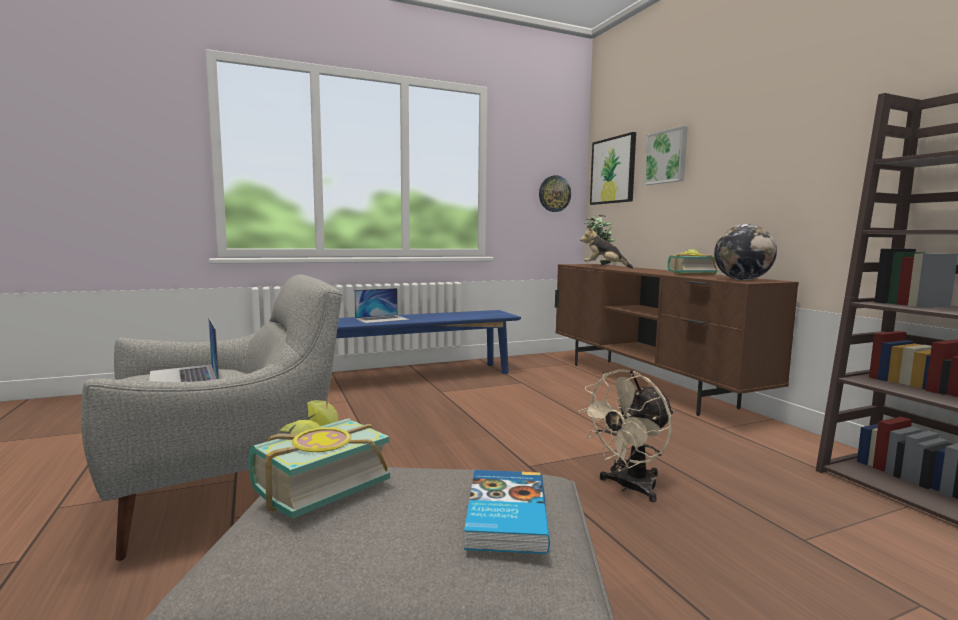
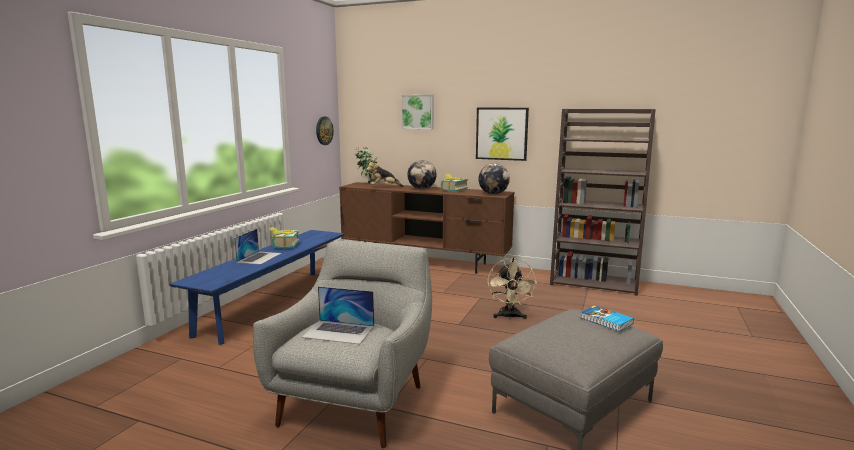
camera: 45 degrees left, 5 degrees up
(315, 485) = (548, 337): book -> book (283, 245)
(613, 170) = (368, 114): picture -> picture (501, 133)
(648, 270) = (422, 189): none -> globe

